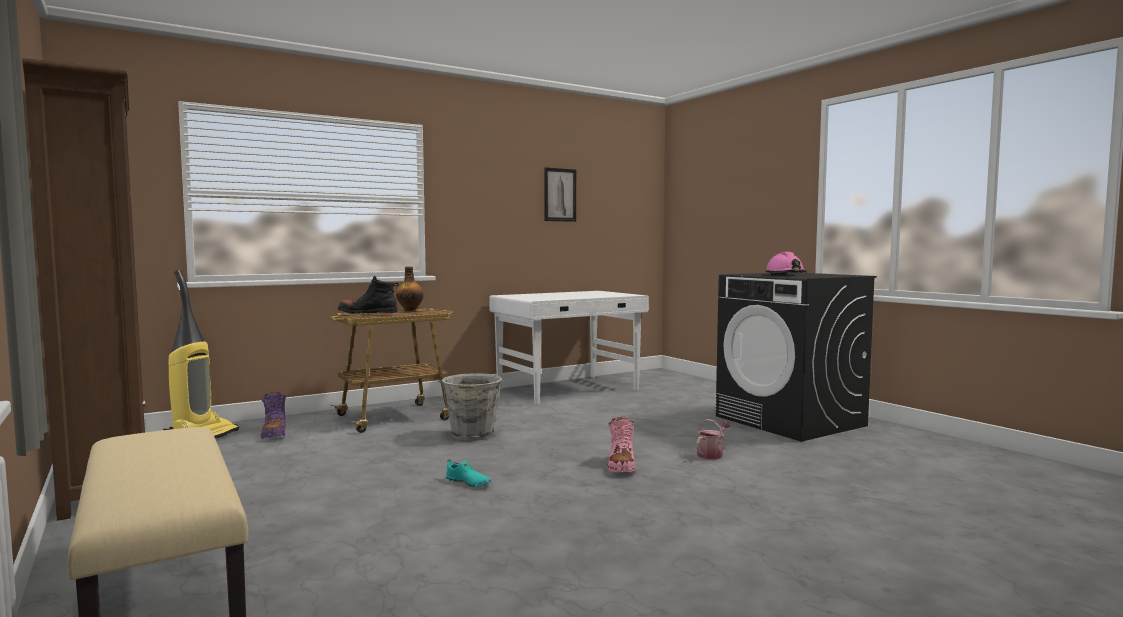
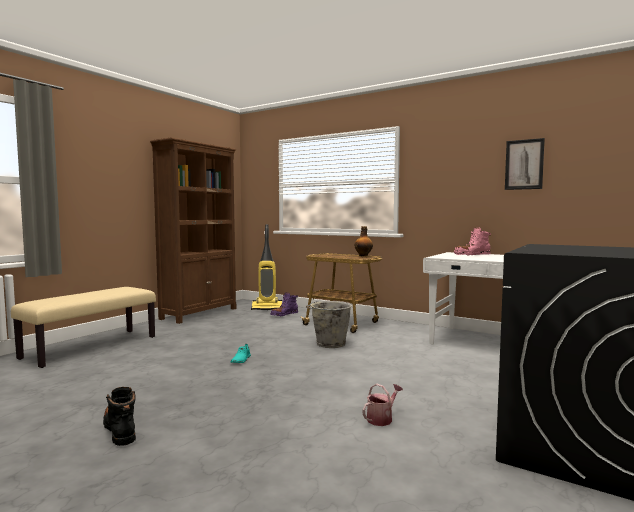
camera: 65 degrees right, 0 degrees up
(368, 313) = (332, 255): black boot -> black boot (120, 430)
(621, 466) = (311, 390): pink boot -> pink boot (472, 255)
(711, 454) = (382, 418): watering can -> watering can turned 60 degrees counterclockwise
(785, 275) = (558, 249): pink hard hat -> none

